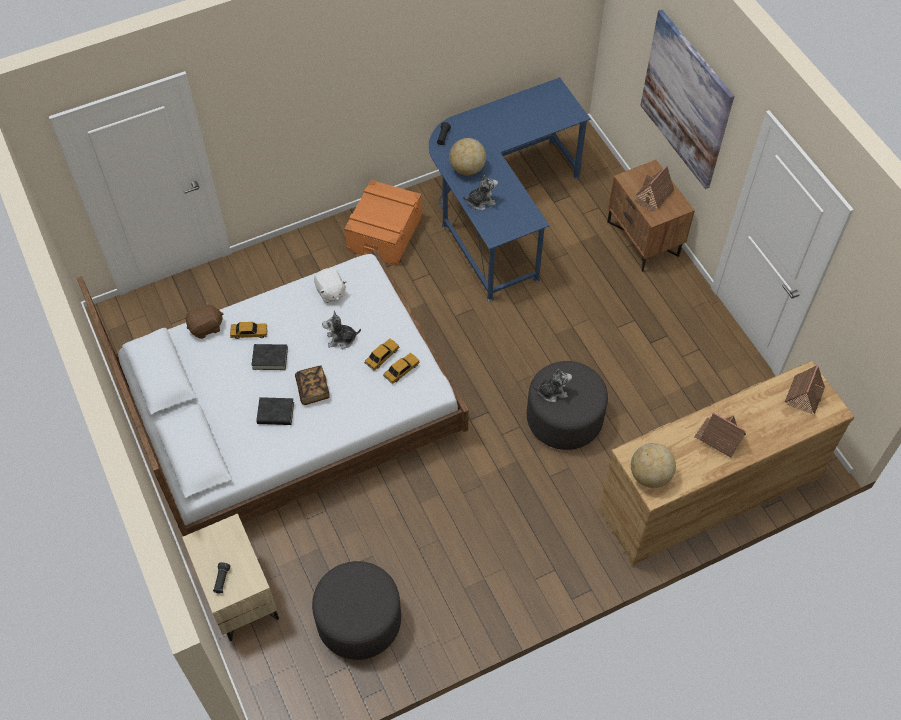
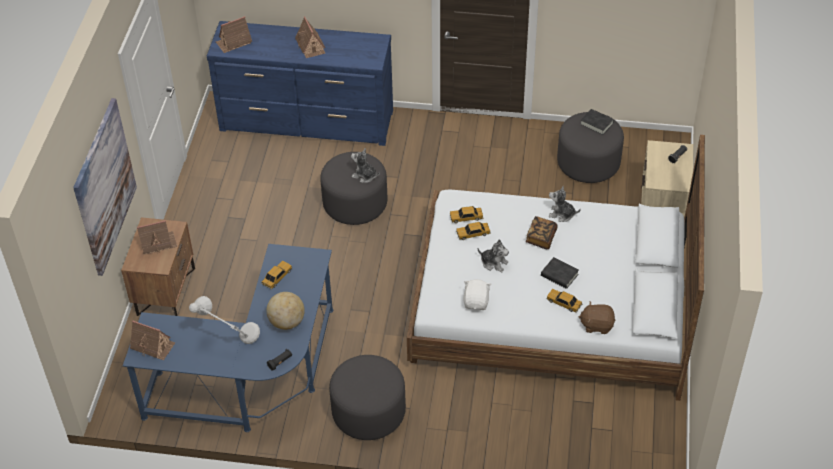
camera: 145 degrees left, 10 degrees down
(275, 413) = (579, 236): black book -> black book (596, 124)
(384, 233) = (368, 412): orange storage box -> grey ottoman
(481, 201) = (302, 289): plush toy -> plush toy (562, 214)
(498, 132) = (229, 341): none -> grey table lamp
(511, 200) = (277, 277): none -> toy car
(553, 100) = (153, 346): none -> toy house
(650, 475) = (373, 48): globe -> none
(707, 493) = (307, 121): brown dresser -> blue dresser

